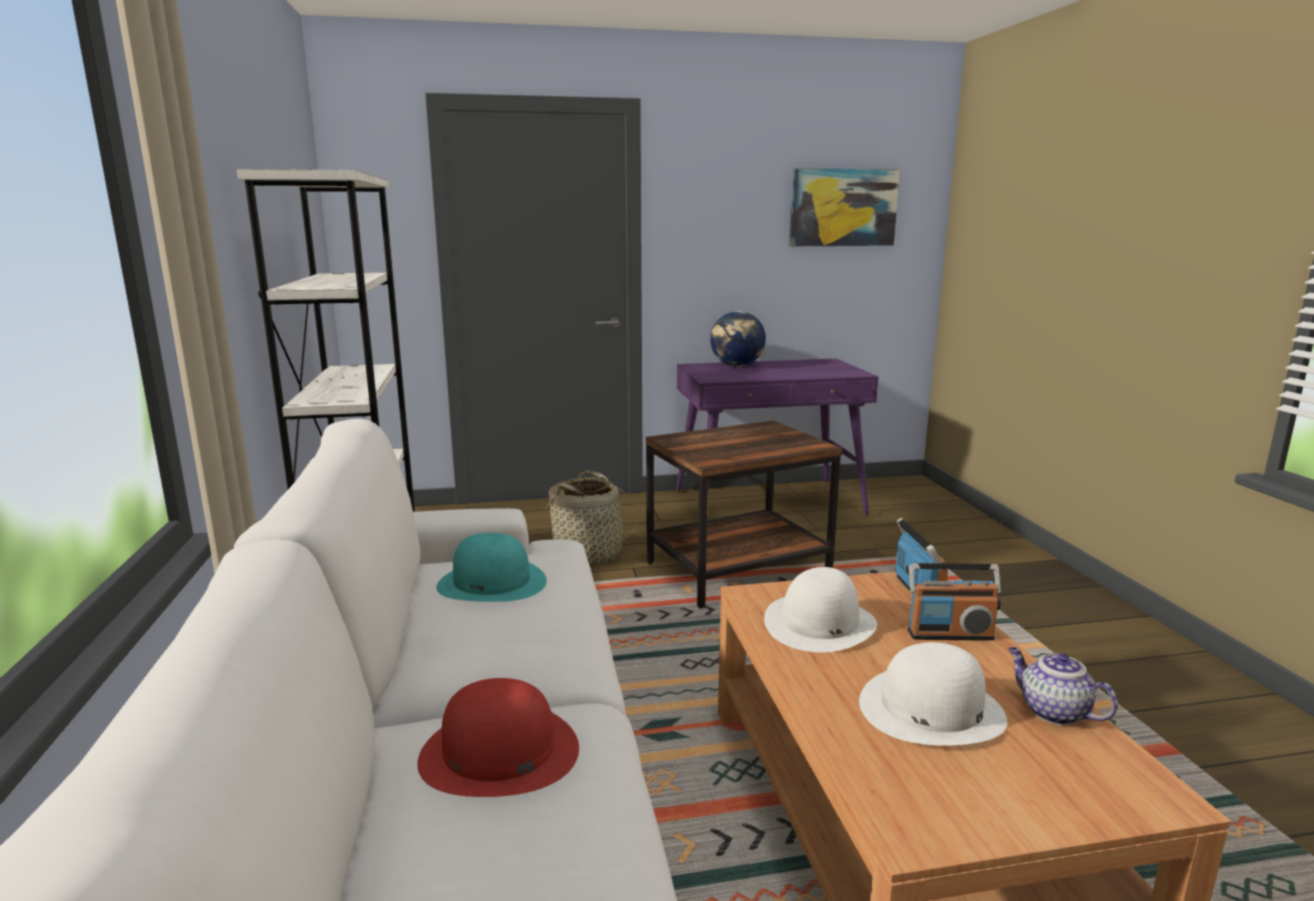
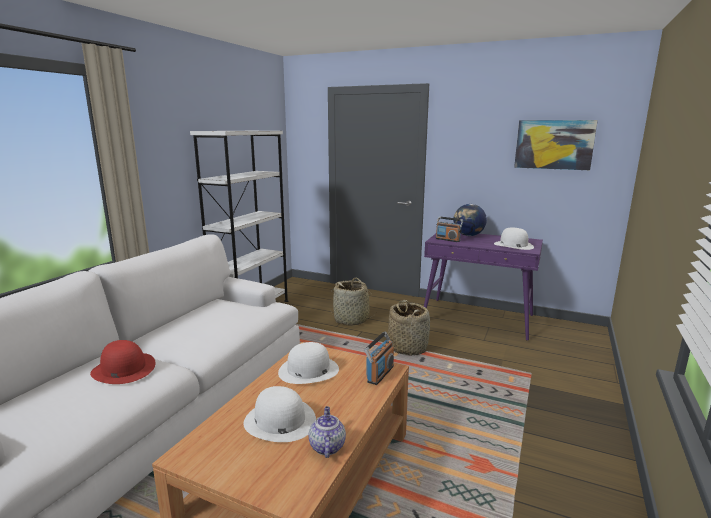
camera: 35 degrees right, 0 degrees up
(492, 583) = (223, 313): turquoise hat -> none
(736, 570) = (407, 347): brown side table -> basket
(823, 370) = (513, 245): none -> white hat
(949, 634) = (353, 397): radio -> radio (448, 240)

